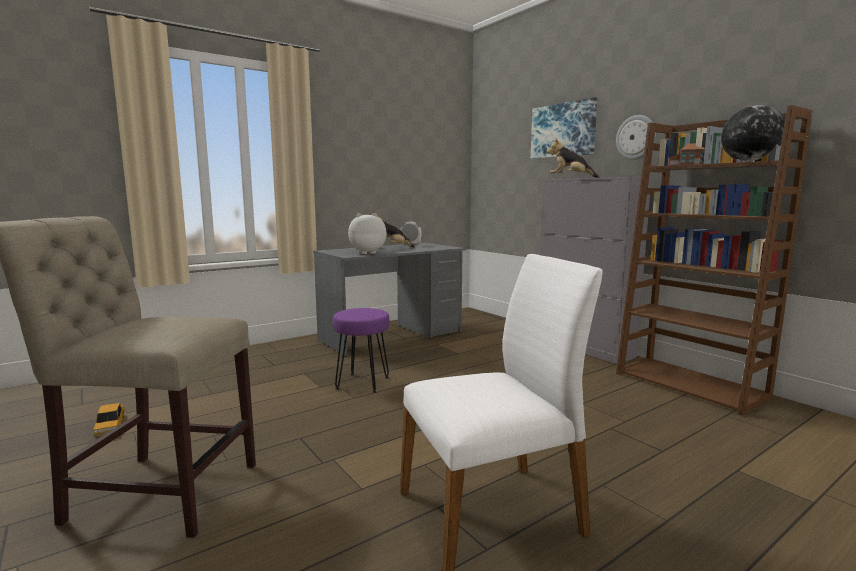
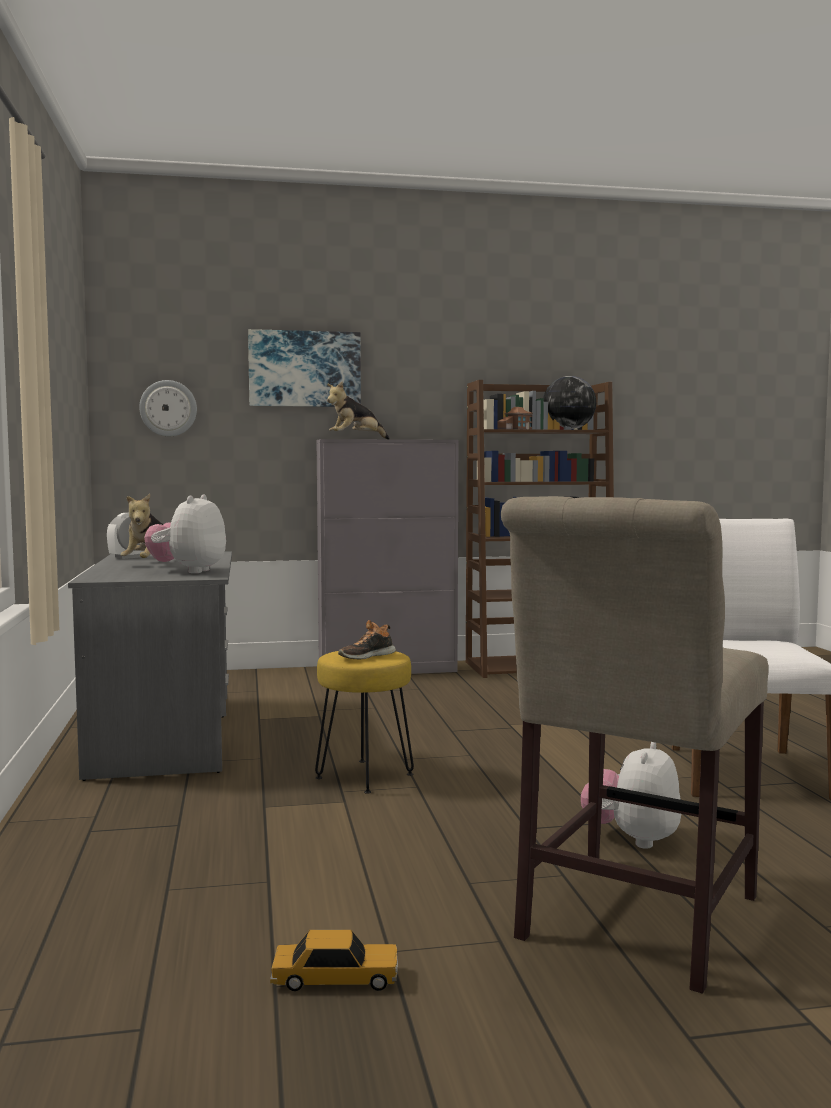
camera: 65 degrees left, 5 degrees down
(294, 475) = (632, 839): none -> plush toy
(357, 313) = (366, 656): none -> shoe
(363, 383) = (364, 775): purple stool -> yellow stool
(636, 137) = (418, 391): wall clock -> wall clock (168, 408)

